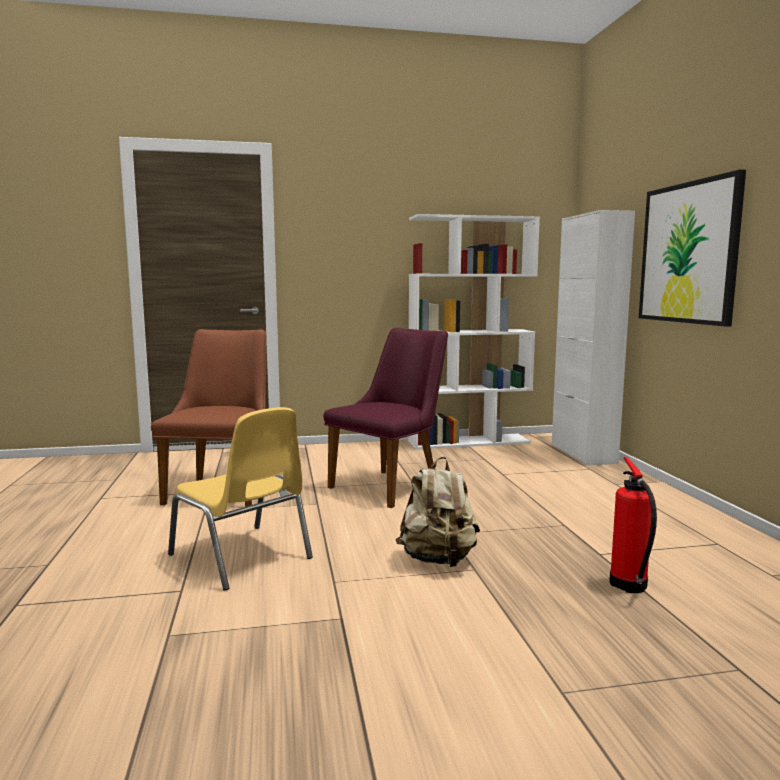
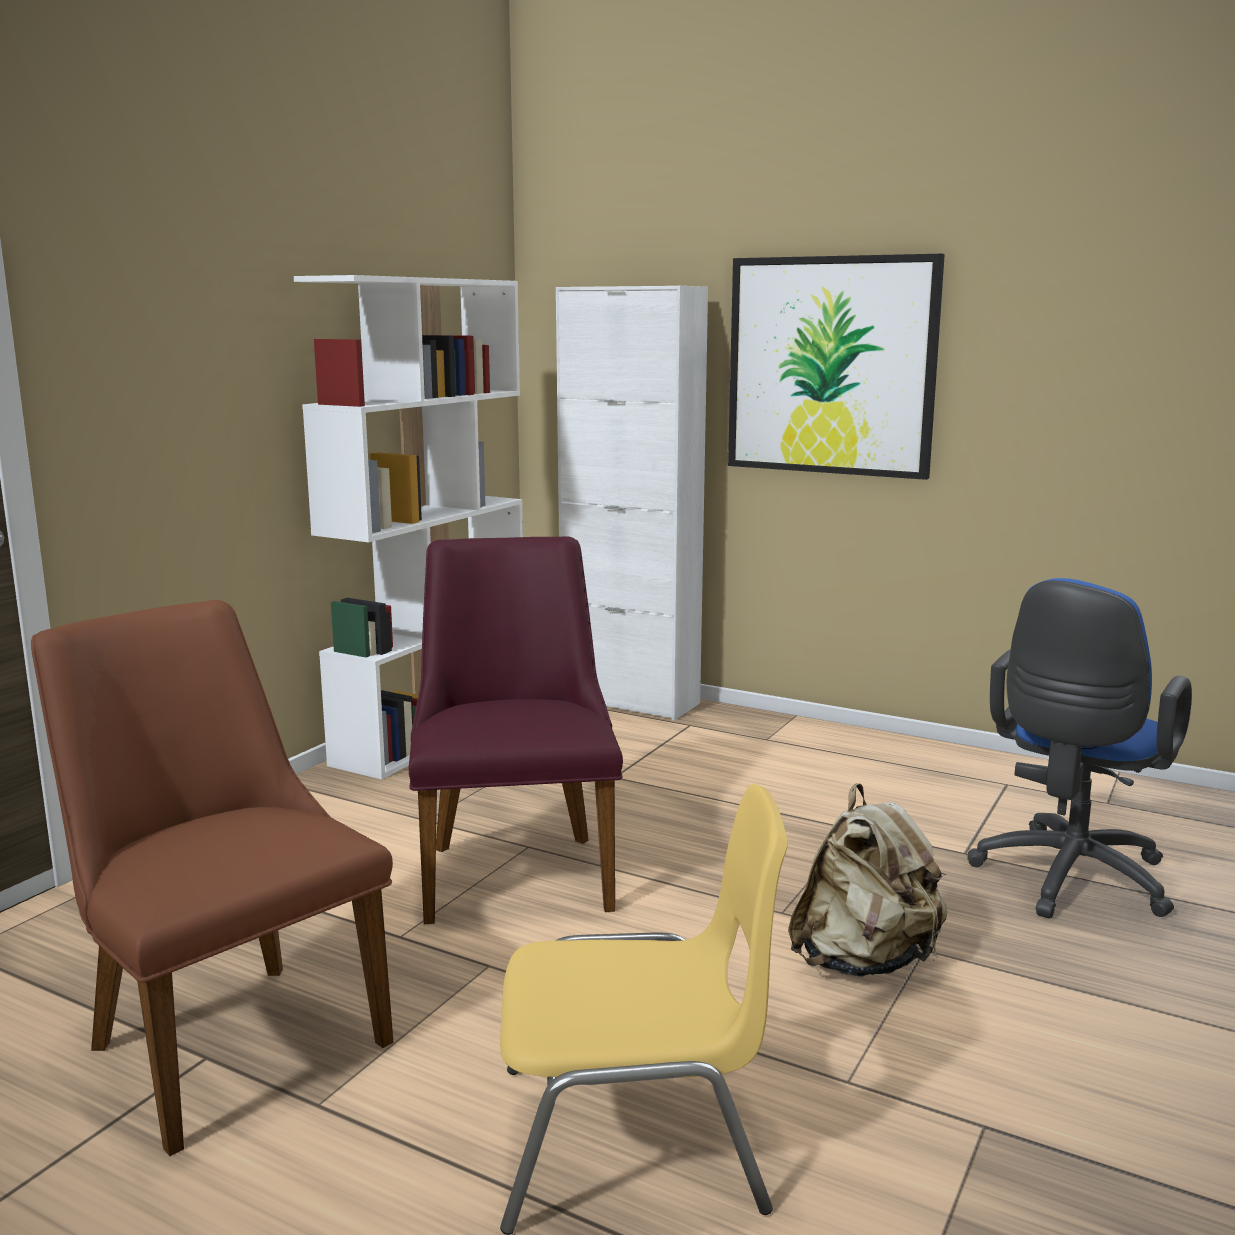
camera: 50 degrees left, 5 degrees up
(629, 586) = (1068, 881): fire extinguisher -> blue office chair

